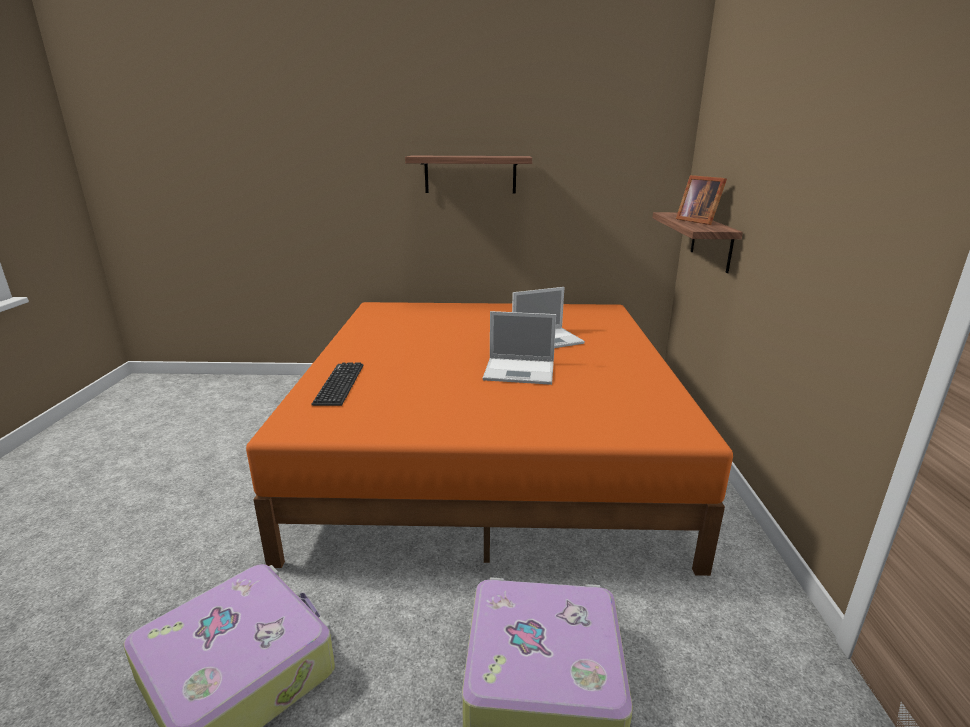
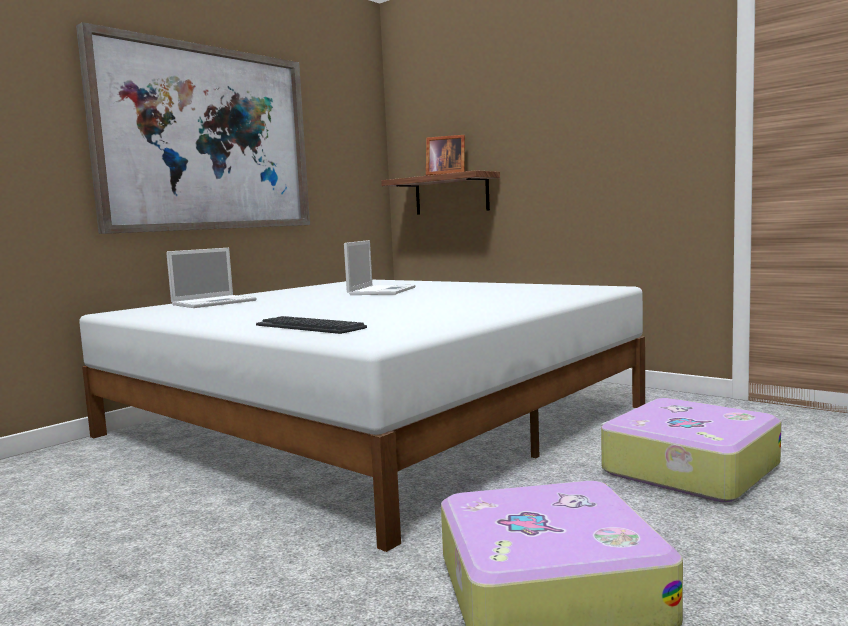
camera: 50 degrees left, 15 degrees down
(470, 174) = (206, 139): shelf -> picture
(490, 447) = (373, 421): orange bed -> white bed
(521, 371) = (427, 298): laptop -> laptop (215, 302)

